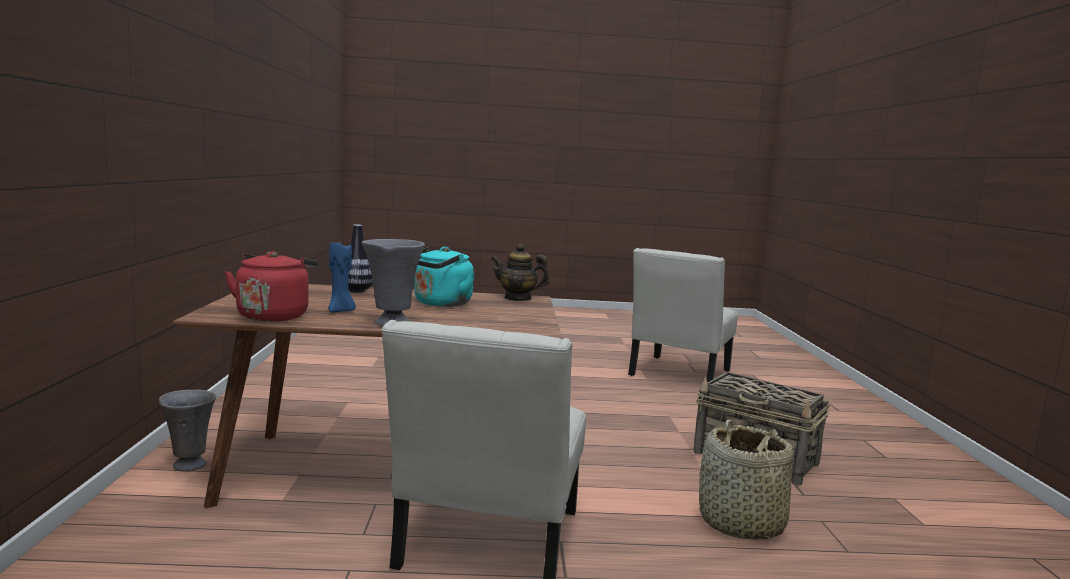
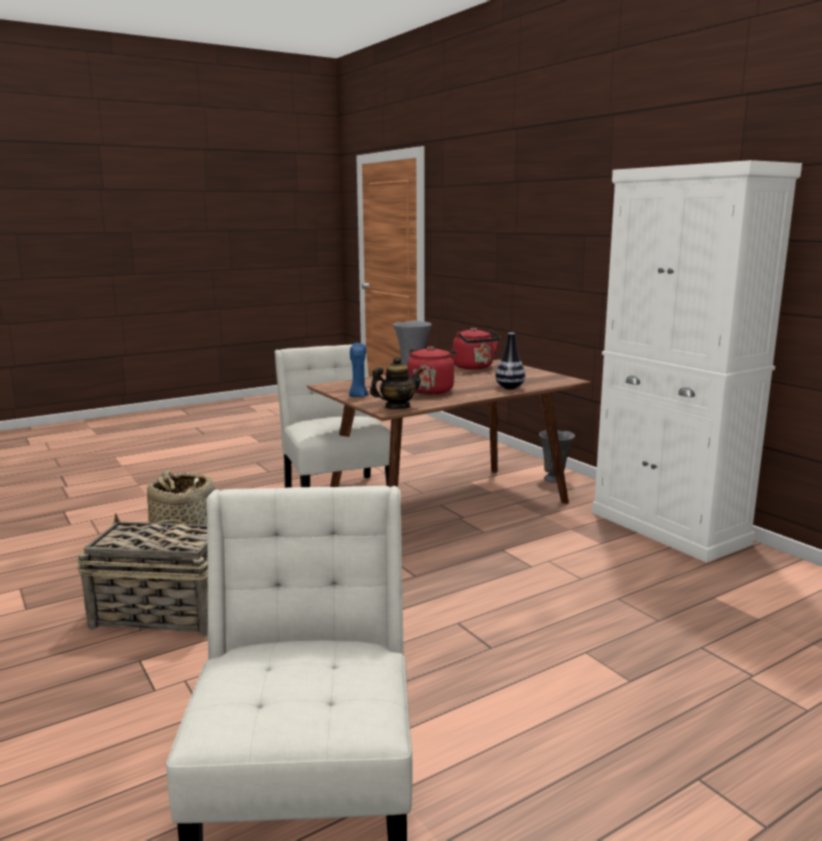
camera: 150 degrees right, 5 degrees up
(268, 394) = (668, 528): none -> white cabinet
(341, 311) = (458, 375): blue candle -> blue candle (358, 396)
(440, 304) = (430, 390): turquoise kettle -> red kettle

